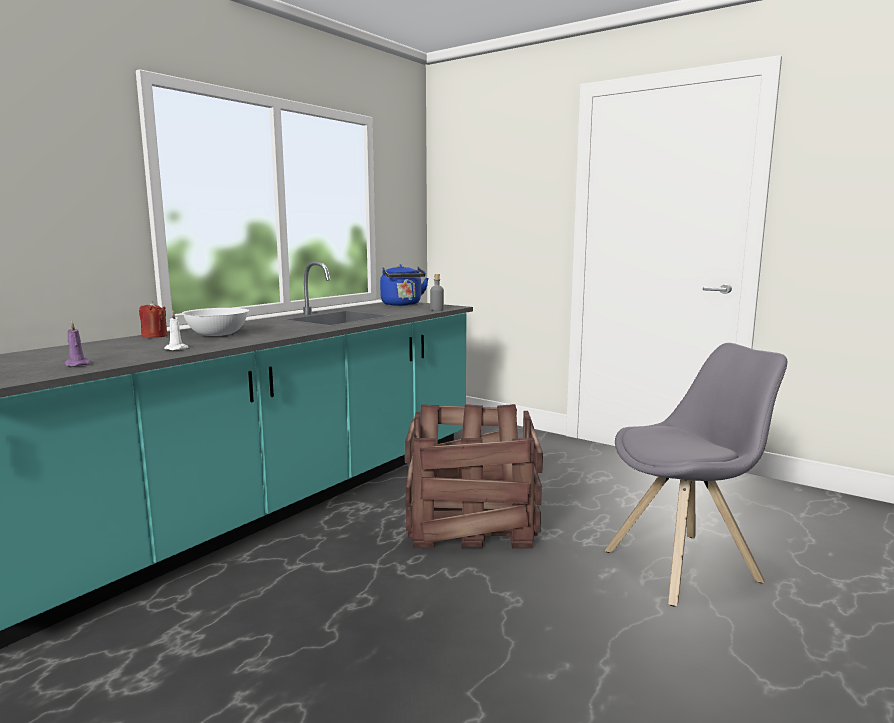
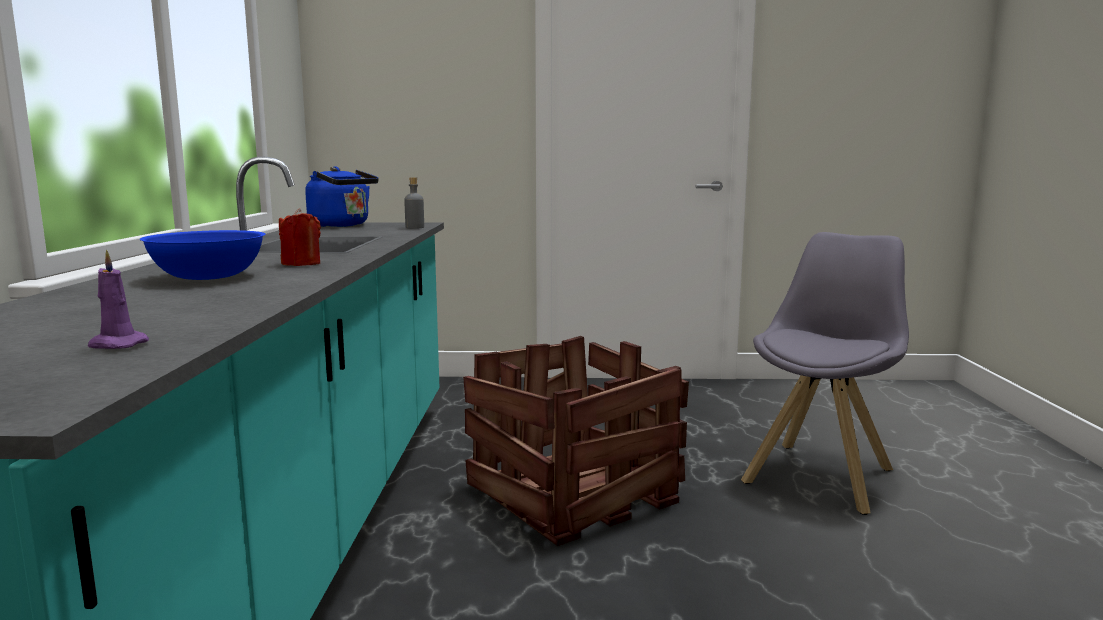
camera: 35 degrees left, 0 degrees up
(154, 336) = (87, 290): red candle -> red candle (301, 264)
(177, 349) = (225, 301): white candle -> none
(217, 334) = (207, 277): white bowl -> blue bowl

